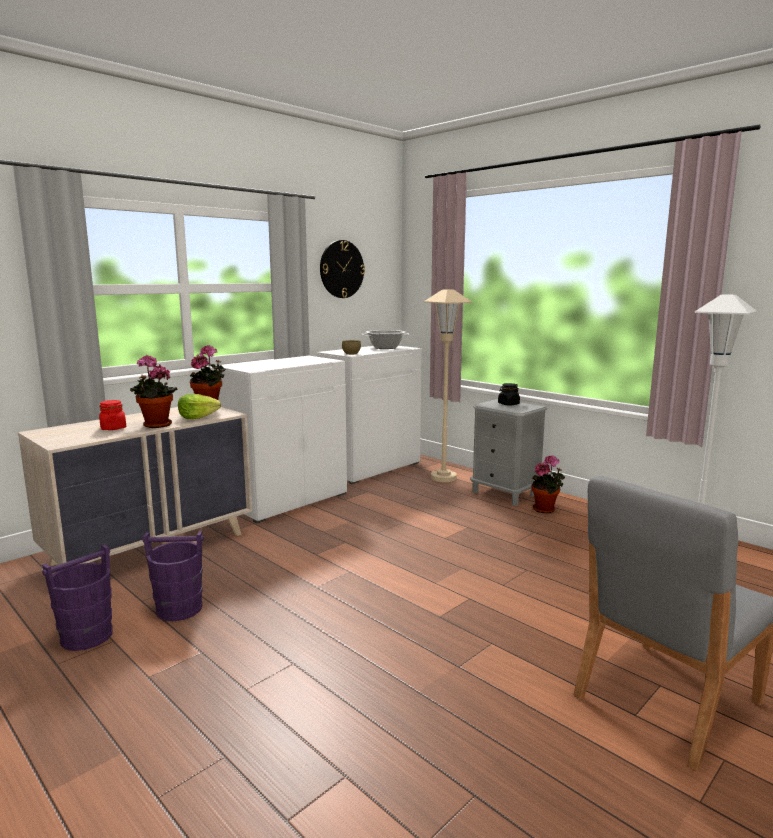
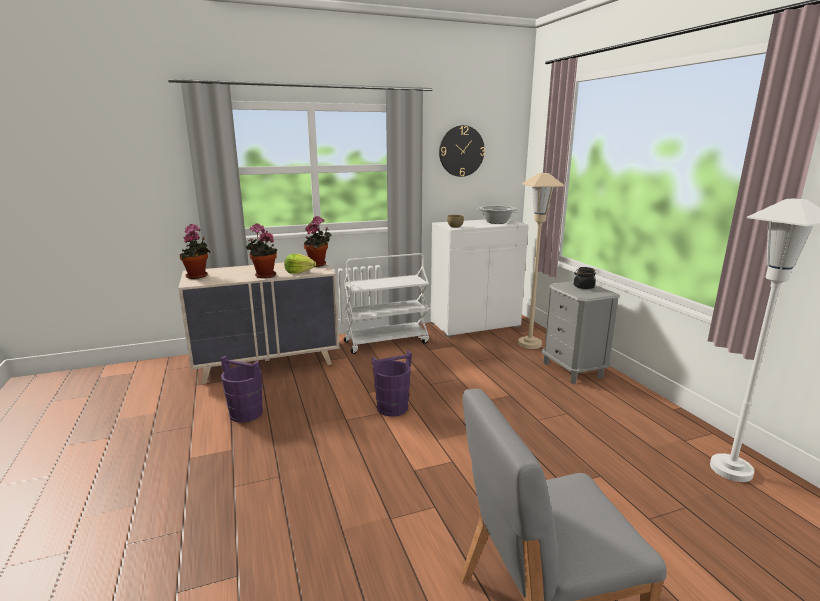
camera: 25 degrees right, 5 degrees up
(86, 636) = (180, 419): purple bucket -> purple bucket (392, 408)
(113, 428) = (236, 274): red jar -> none
(287, 500) = (386, 342): white cabinet -> white cart
(546, 509) = (600, 393): potted plant -> potted plant (198, 276)

